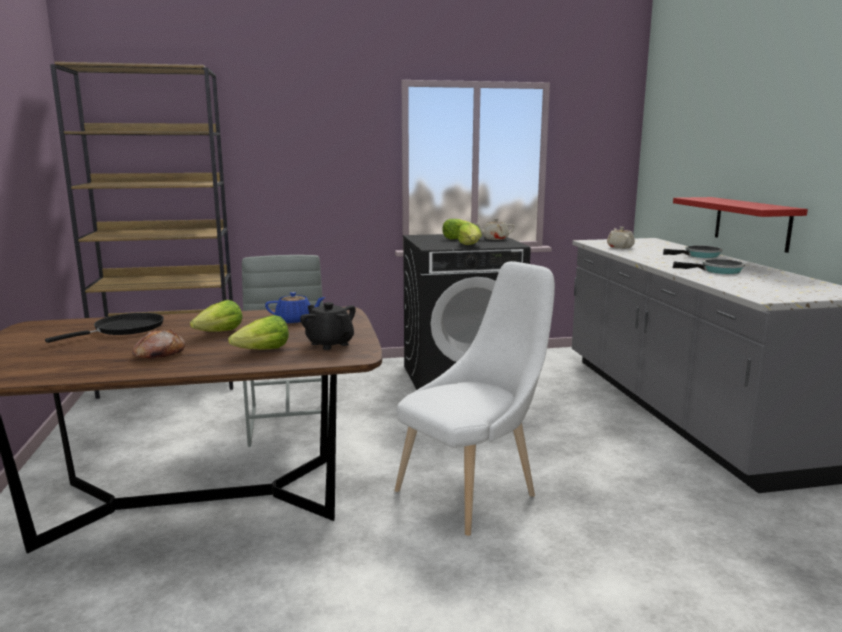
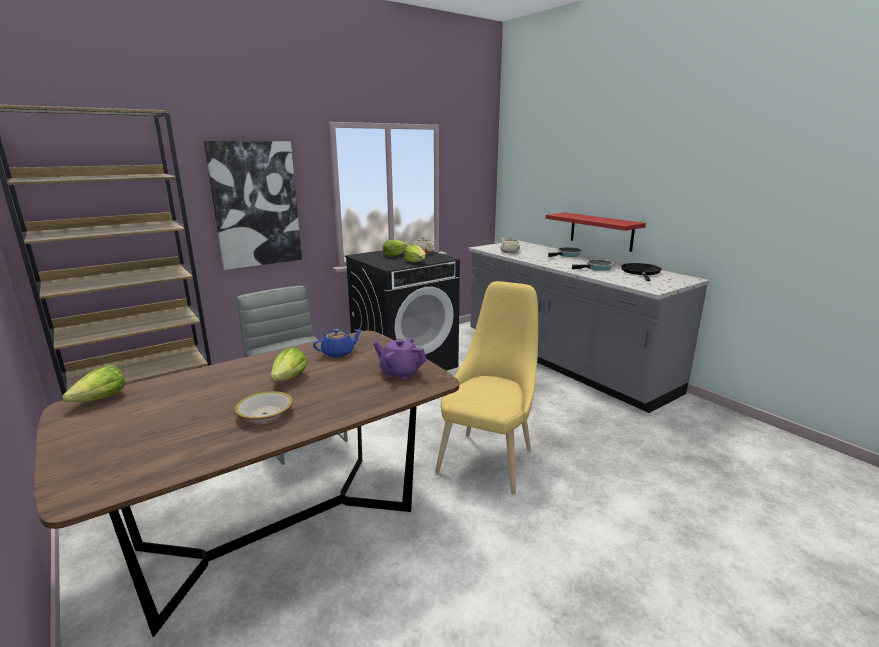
camera: 25 degrees left, 5 degrees up
(124, 329) = (187, 392): black frying pan -> black frying pan (641, 272)
(159, 354) = (265, 414): bread -> bowl
(263, 351) = (355, 391): lettuce -> lettuce (101, 399)
(309, 170) = (256, 204): none -> picture
(329, 344) = (400, 373): black teapot -> purple teapot
(473, 491) = (489, 457): white chair -> yellow chair

